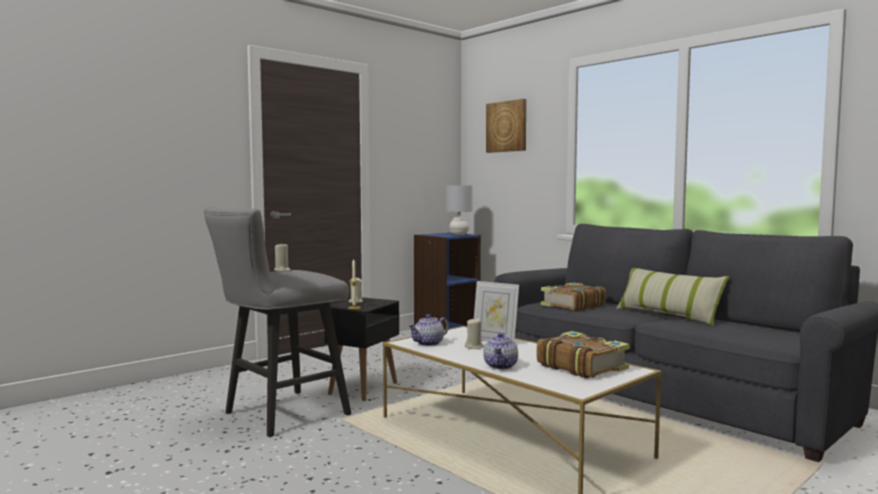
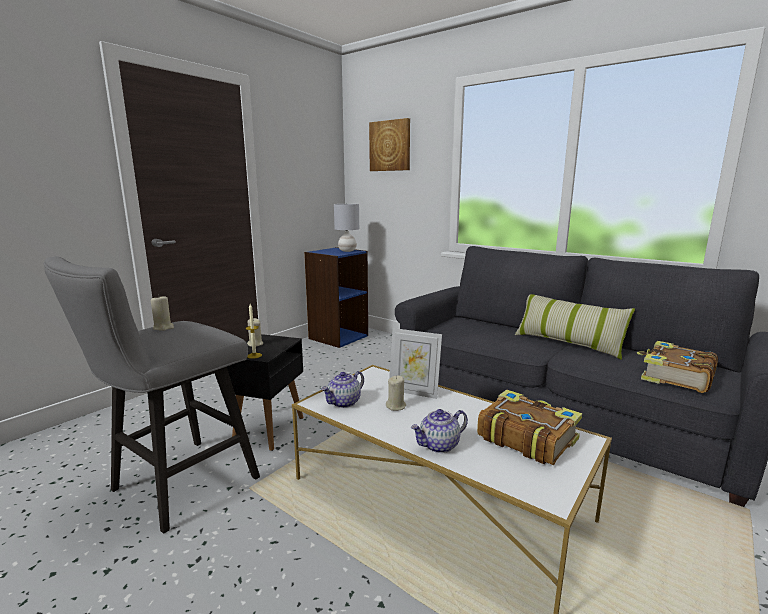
camera: 10 degrees left, 10 degrees up
(501, 366) = (439, 445): teapot -> teapot turned 60 degrees clockwise
(572, 305) = (471, 332): book -> book (675, 377)

